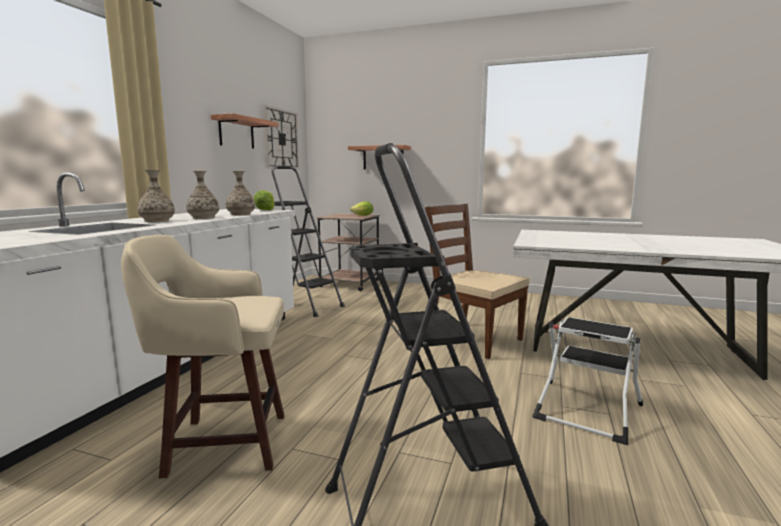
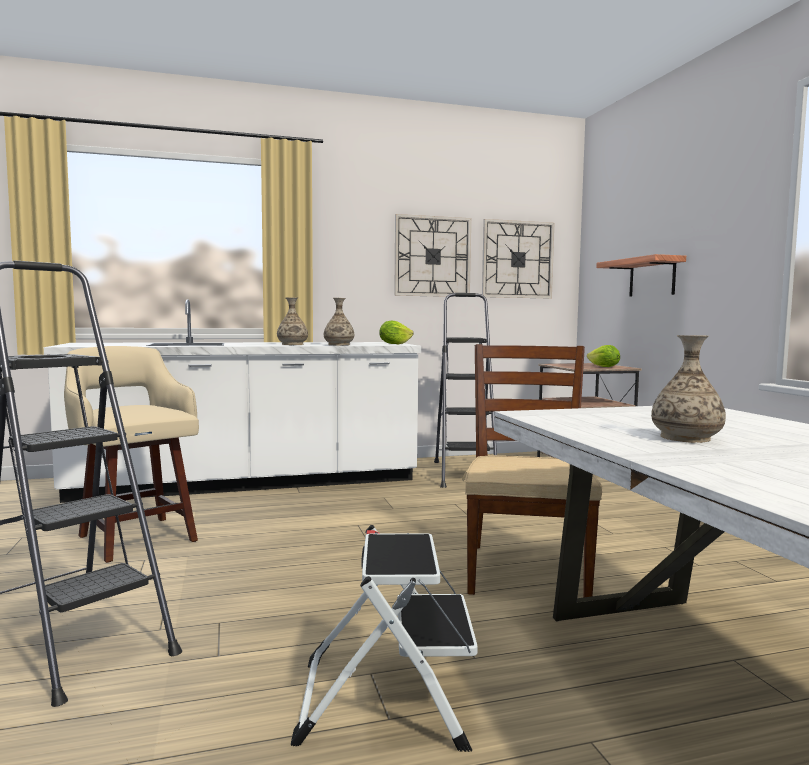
camera: 55 degrees right, 5 degrees down
(157, 221) = (248, 344): vase -> vase (686, 438)
(236, 133) = (432, 256): shelf -> wall clock

